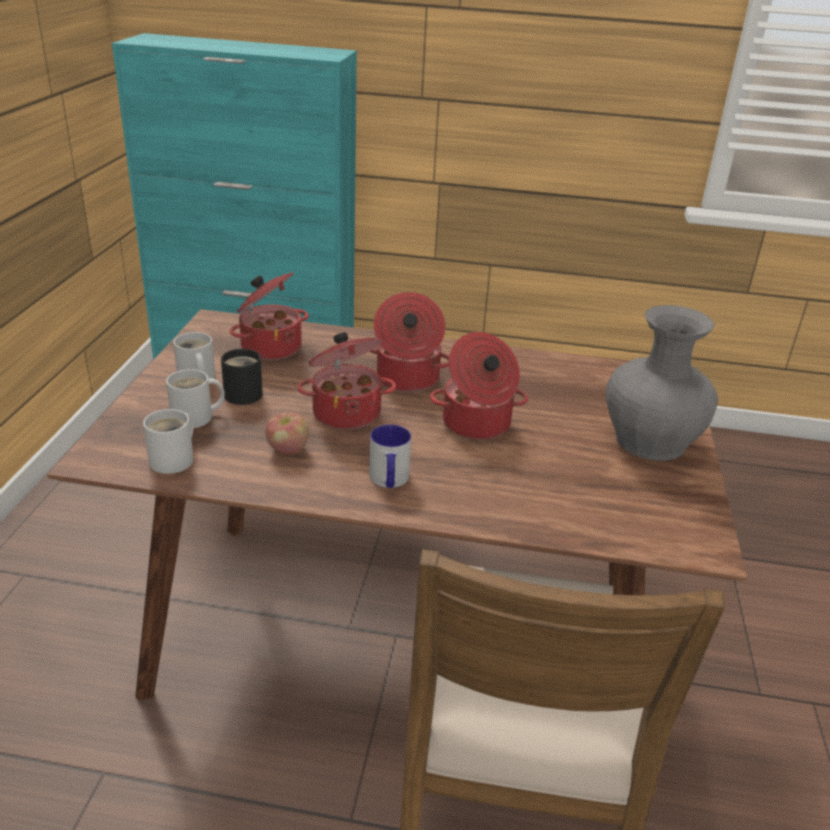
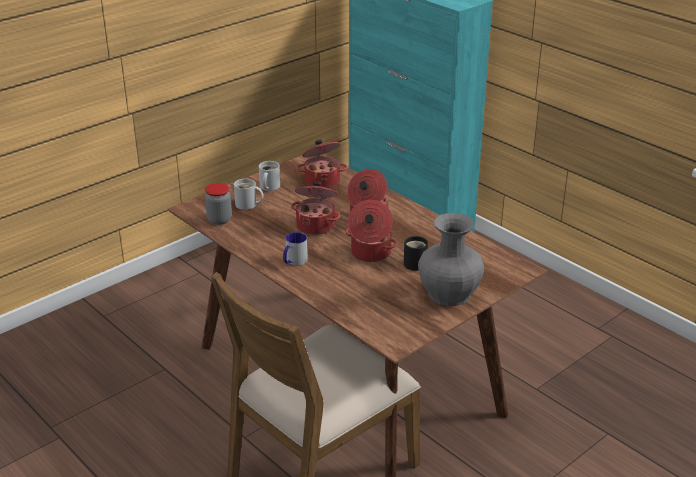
camera: 40 degrees right, 0 degrees up
(175, 459) = (219, 220): white mug -> jar
(243, 392) = (281, 200): black mug -> black mug (416, 263)
(288, 450) = (269, 233): apple -> none

